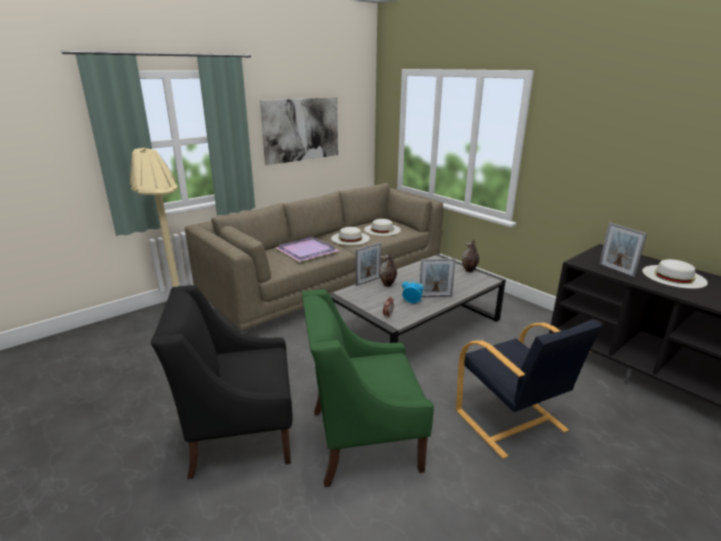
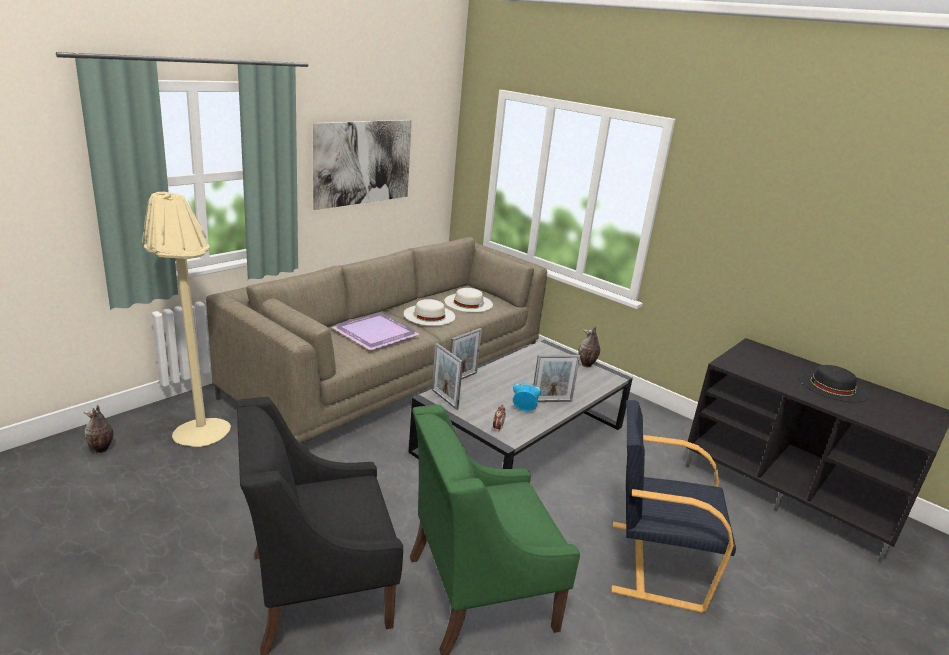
camera: 10 degrees left, 0 degrees up
(387, 285) = (488, 384): vase -> vase (101, 450)
(511, 422) = (652, 563): black armchair -> black armchair turned 135 degrees clockwise
(616, 271) = (769, 377): picture frame -> picture frame (444, 399)
(674, 276) = (832, 385): white hat -> black hat

